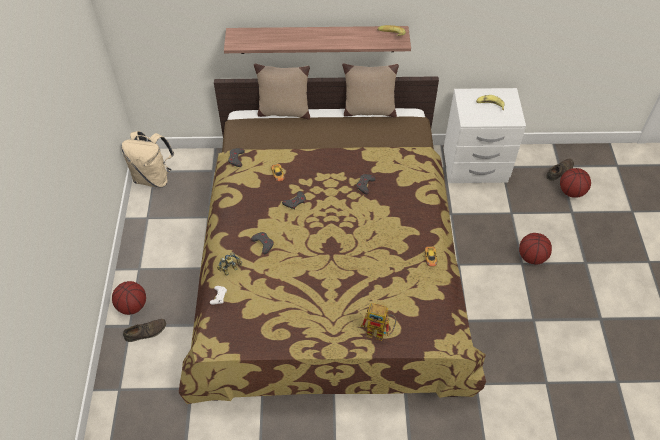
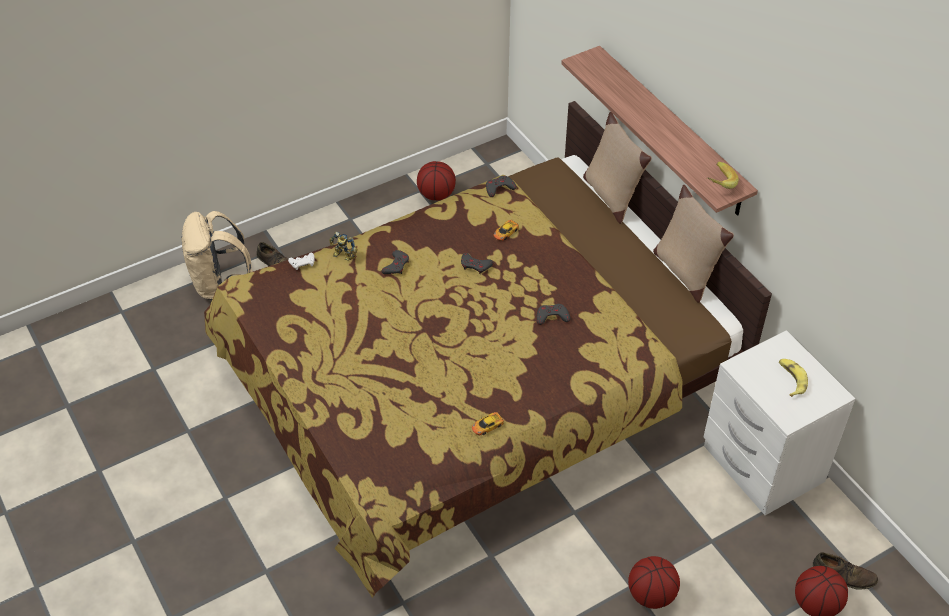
camera: 60 degrees right, 5 degrees down
(132, 305) = (302, 238): basketball -> basketball (436, 194)
(153, 177) = (477, 167): beige backpack -> beige backpack (219, 283)
(380, 332) = (344, 420): toy robot -> none

